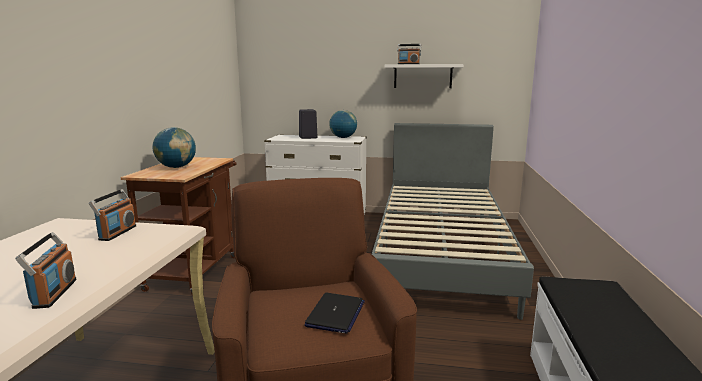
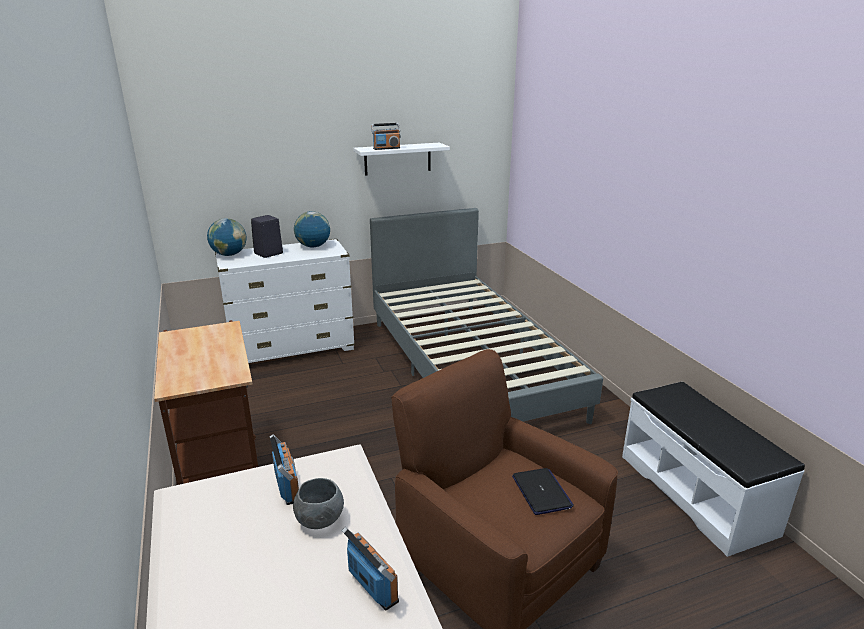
camera: 30 degrees left, 10 degrees up
(100, 252) = (319, 520): none -> grey bowl
(176, 167) = (197, 358): globe -> globe (229, 254)

